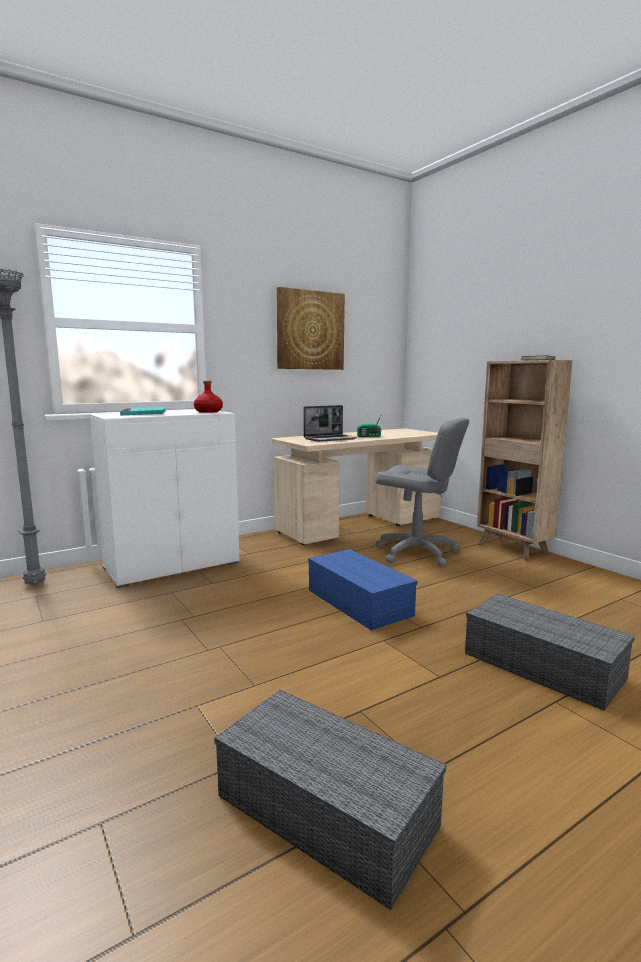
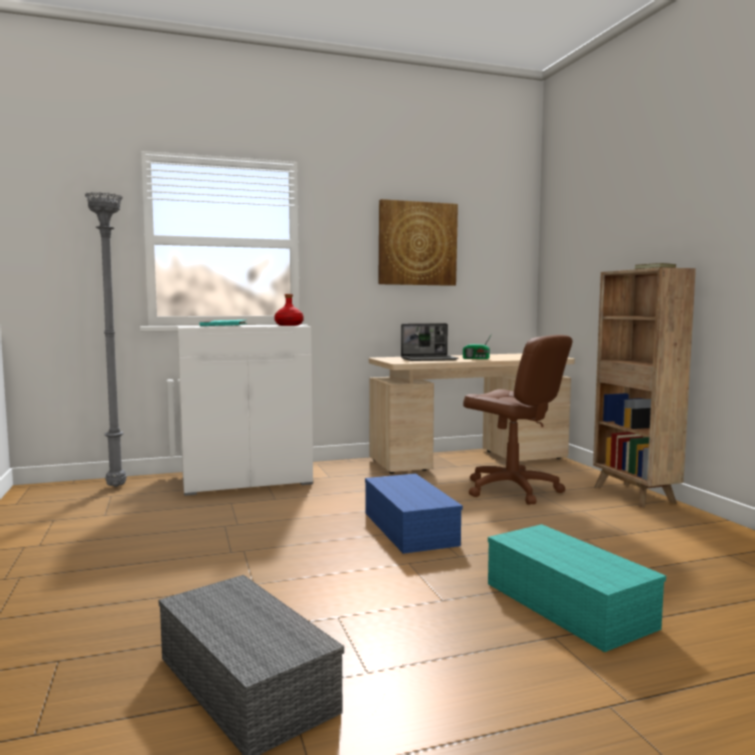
camera: 15 degrees right, 5 degrees down
(416, 553) = (512, 490): grey office chair -> brown office chair
(539, 665) = (565, 604): grey storage box -> turquoise storage box

